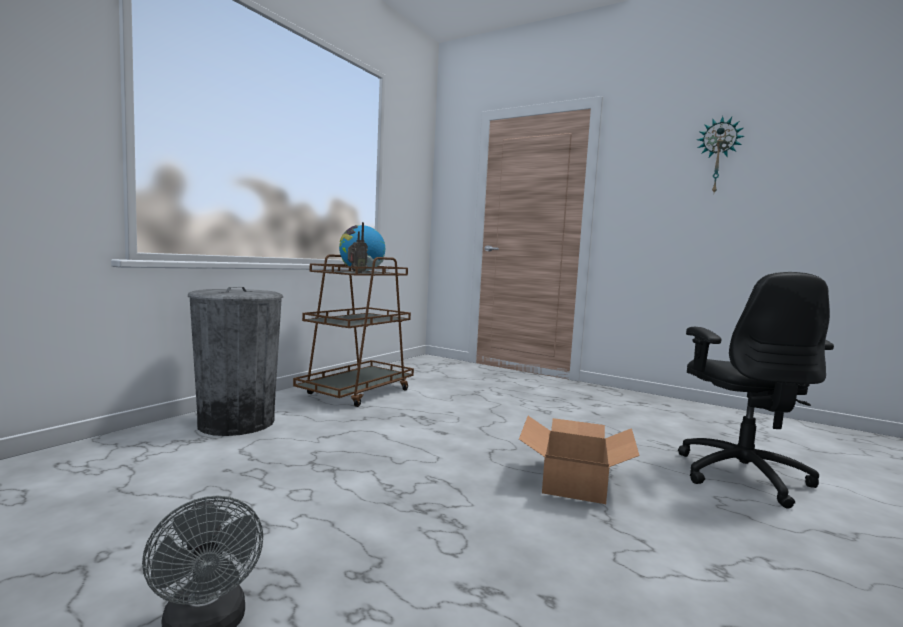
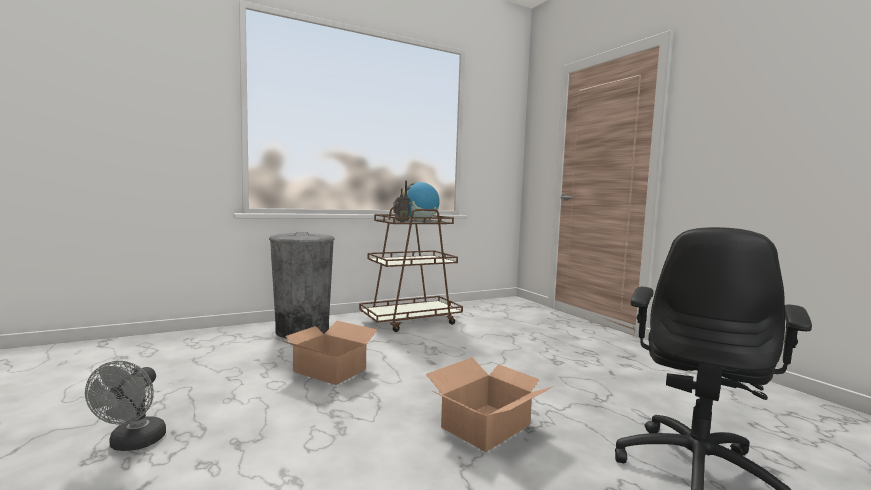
camera: 30 degrees right, 0 degrees up
(346, 463) = (330, 371): none -> cardboard box
(718, 156) = (806, 78): wall clock -> none

